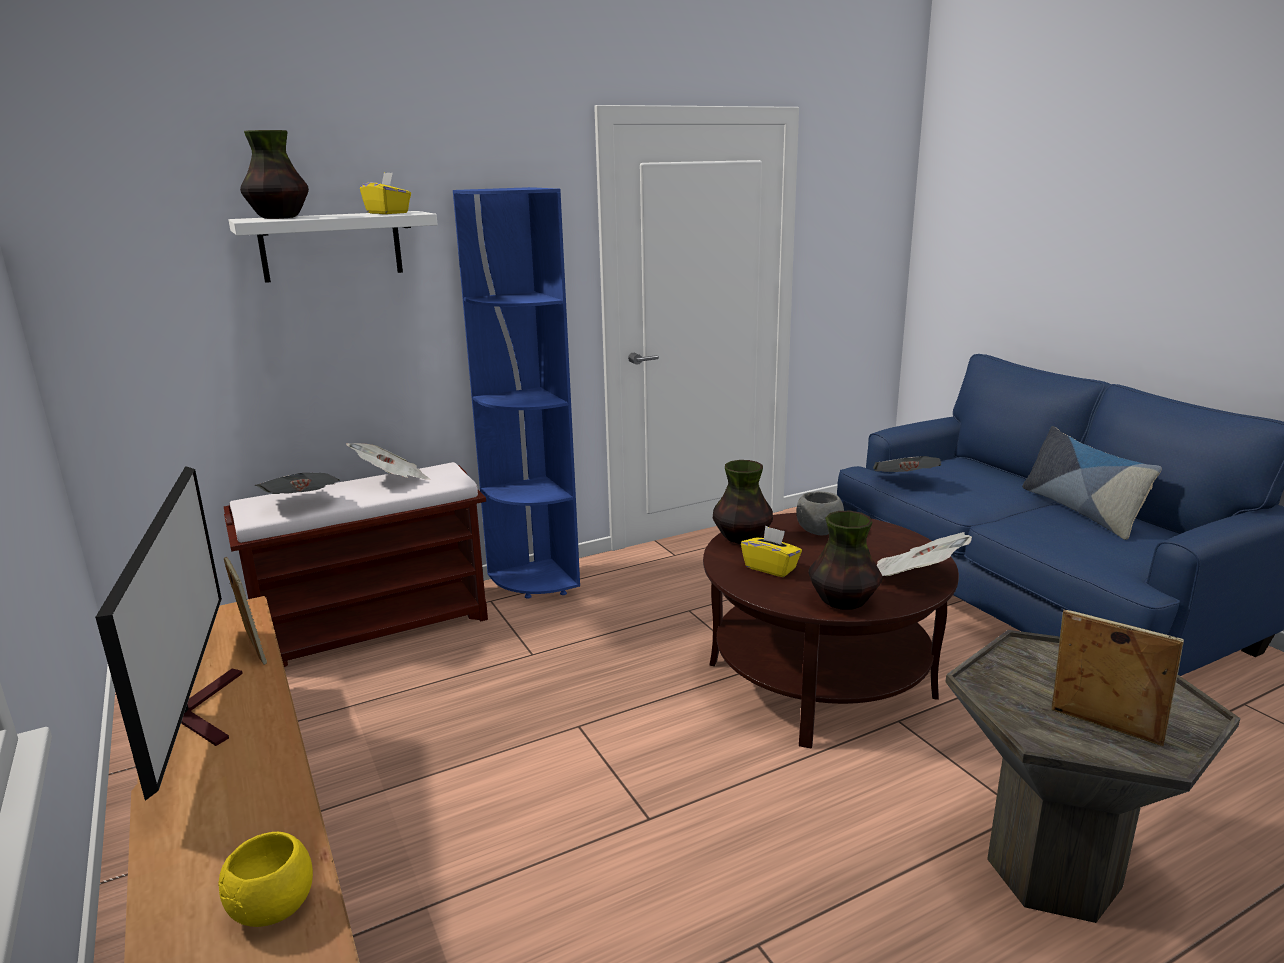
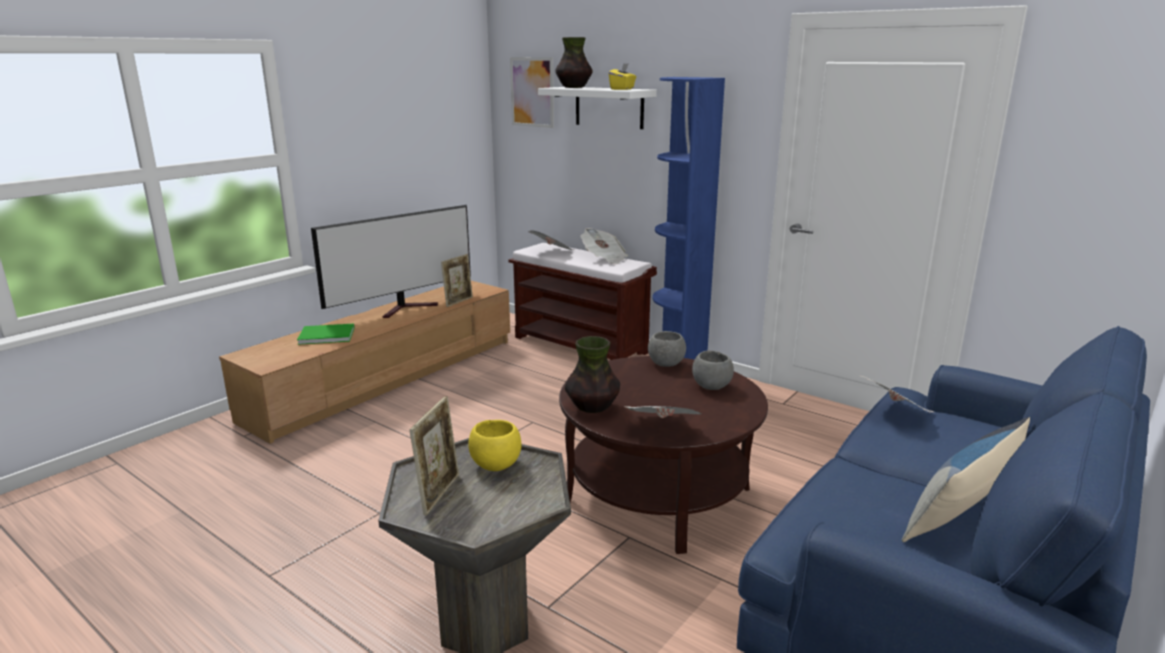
camera: 65 degrees right, 0 degrees up
(140, 236) = (532, 92): none -> picture
(217, 840) = (325, 335): none -> green book
(274, 908) = (290, 354): yellow bowl -> yellow bowl (496, 465)
(742, 538) = (666, 364): vase -> grey bowl
(771, 568) = (625, 379): yellow tissue box -> none

